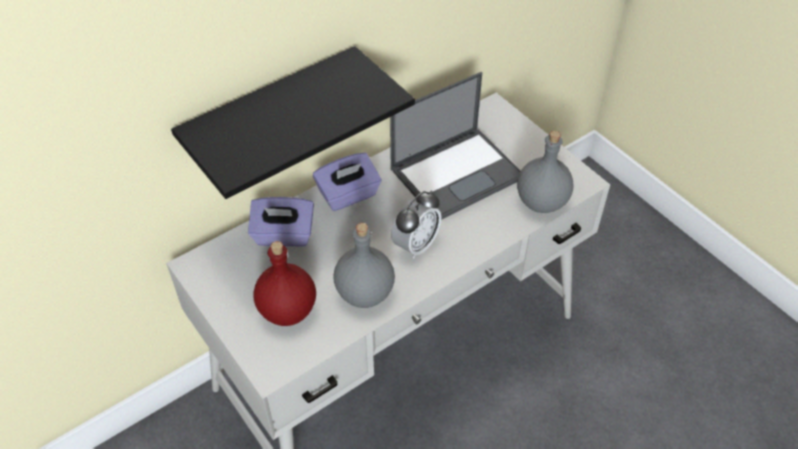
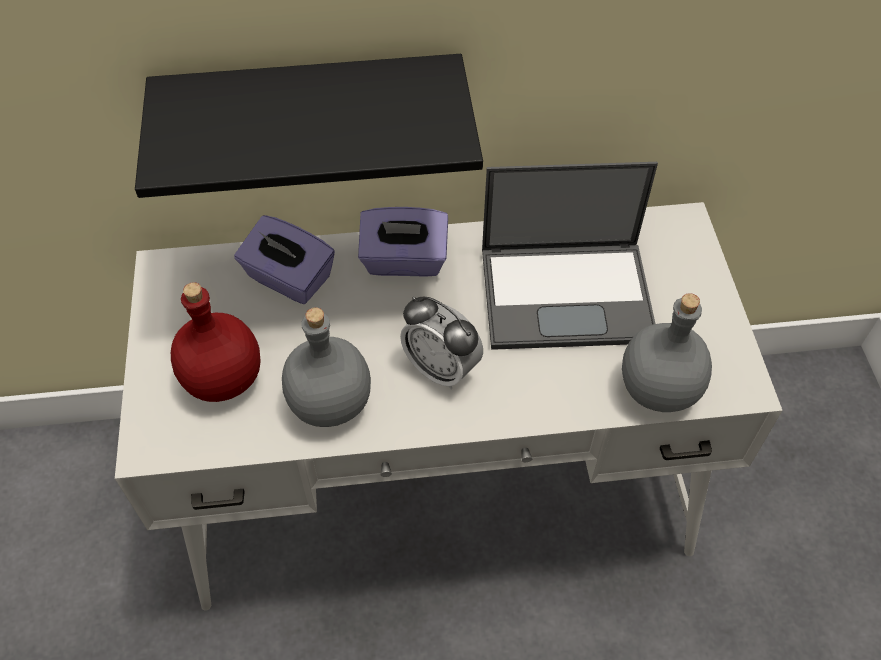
camera: 30 degrees right, 5 degrees up
(416, 245) = (441, 368): alarm clock -> alarm clock turned 60 degrees clockwise

